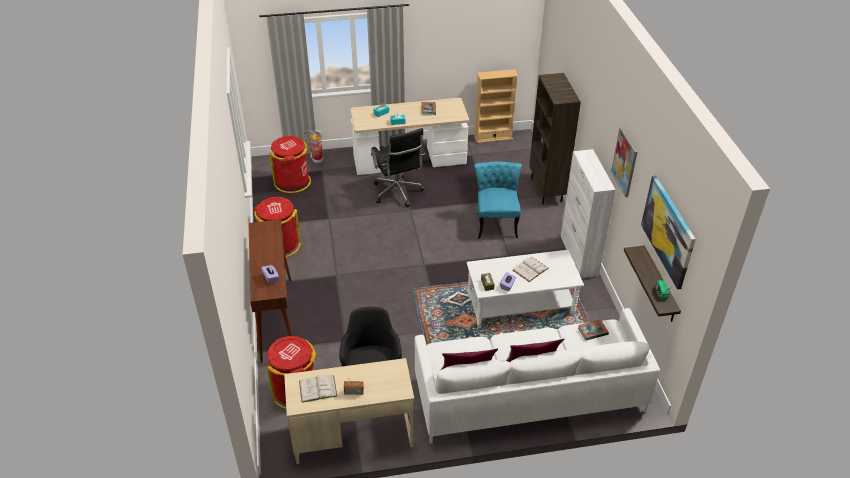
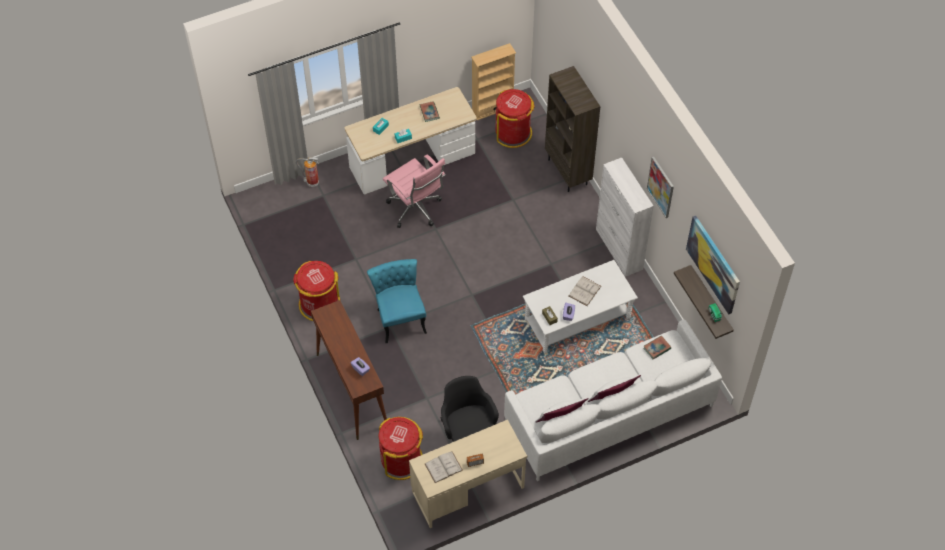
camera: 15 degrees left, 15 degrees up
(293, 182) = (298, 219): red trash can -> red trash can (513, 133)
(398, 193) = (416, 210): black office chair -> pink office chair
(496, 222) = (527, 225): turquoise chair -> turquoise chair (399, 316)

